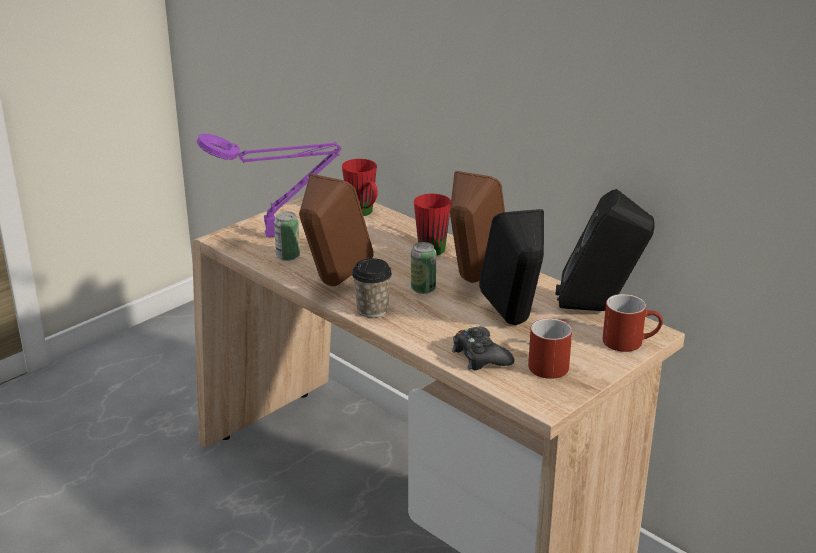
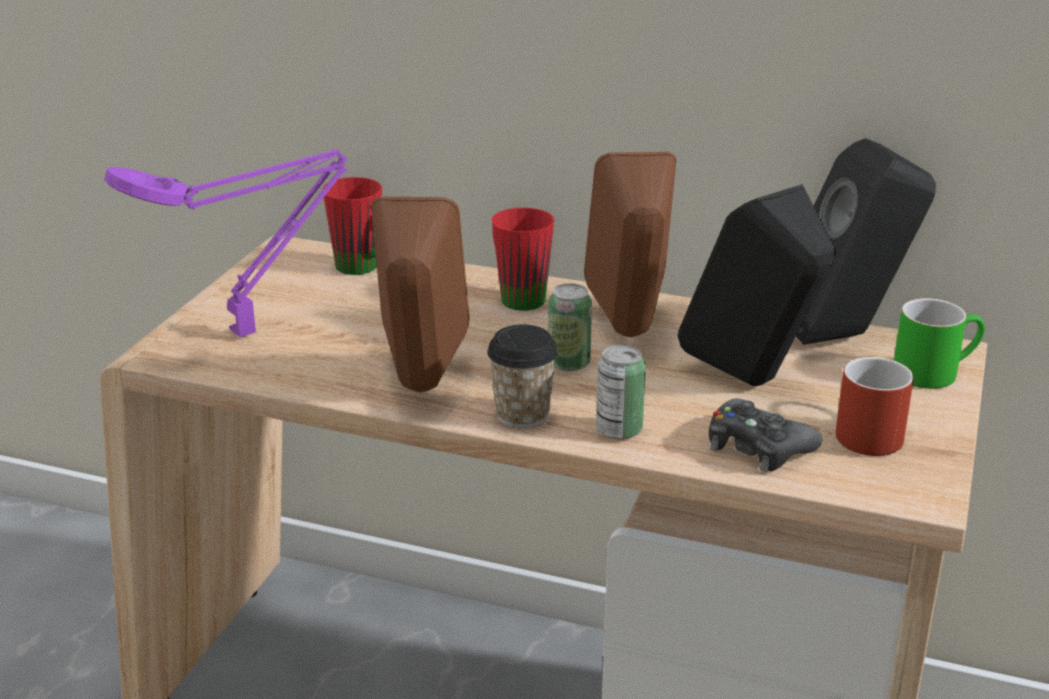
camera: 25 degrees left, 0 degrees up
(288, 256) = (302, 360): can -> can (619, 430)
(630, 341) = (934, 371): red mug -> green mug

